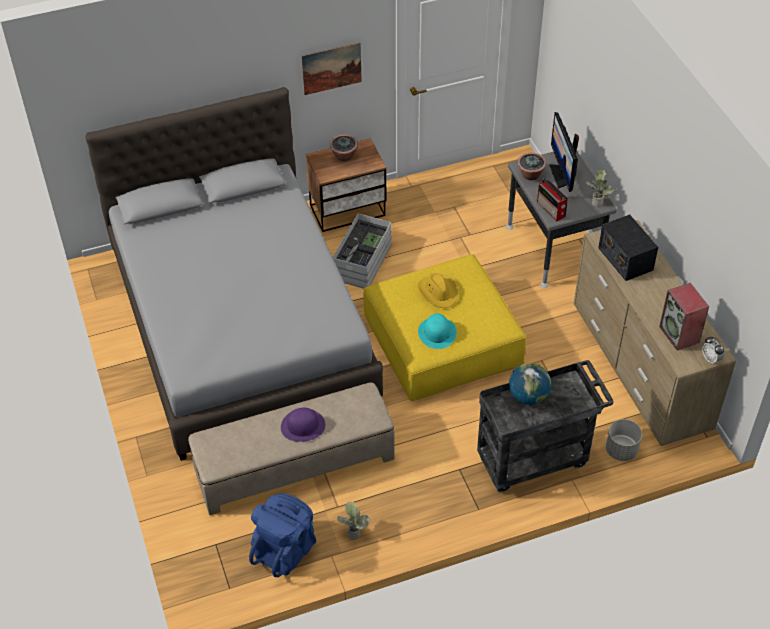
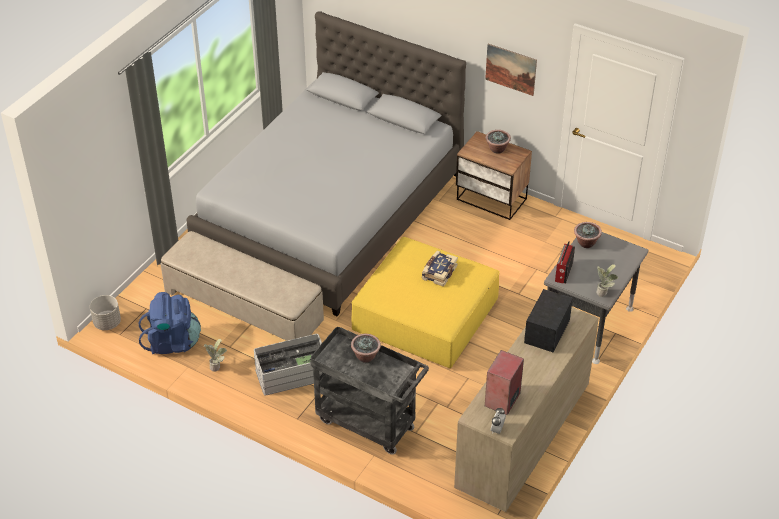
camera: 50 degrees right, 5 degrees down
(303, 425) = (248, 275): purple hat -> none
(363, 261) = (453, 235): grey storage box -> grey storage box (292, 374)
(437, 333) = (399, 293): turquoise hat -> none
(438, 292) = (438, 272): yellow hat -> book
(528, 396) = (366, 356): globe -> potted plant
(562, 175) = (607, 259): monitor -> none
(621, 450) = (430, 469): grey planter -> grey planter (107, 323)

